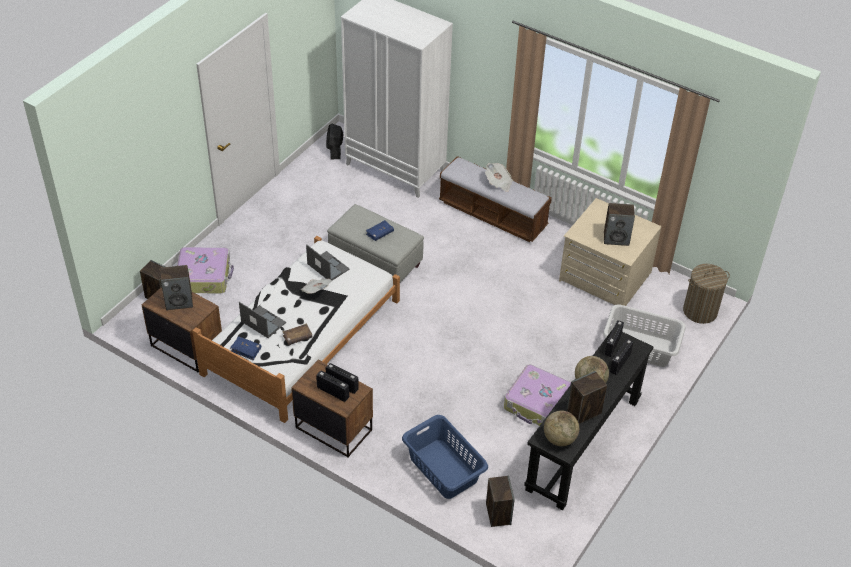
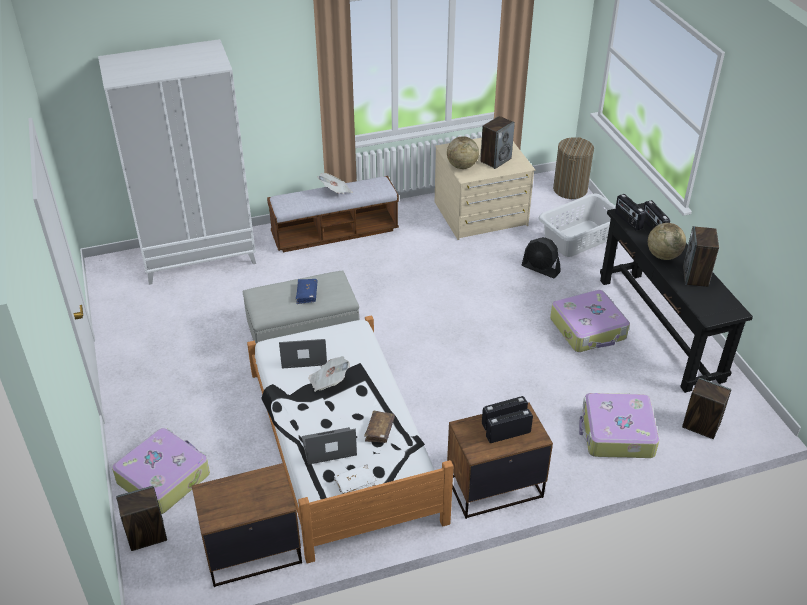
camera: 50 degrees left, 5 degrees down
(179, 301) = (238, 494): speaker -> none
(246, 350) = (355, 483): blue book -> white book
(335, 150) = (119, 281): black fan -> black fan (540, 269)
(443, 469) = (616, 434): blue laundry basket -> suitcase
(559, 439) = (717, 306): globe -> globe (462, 166)

